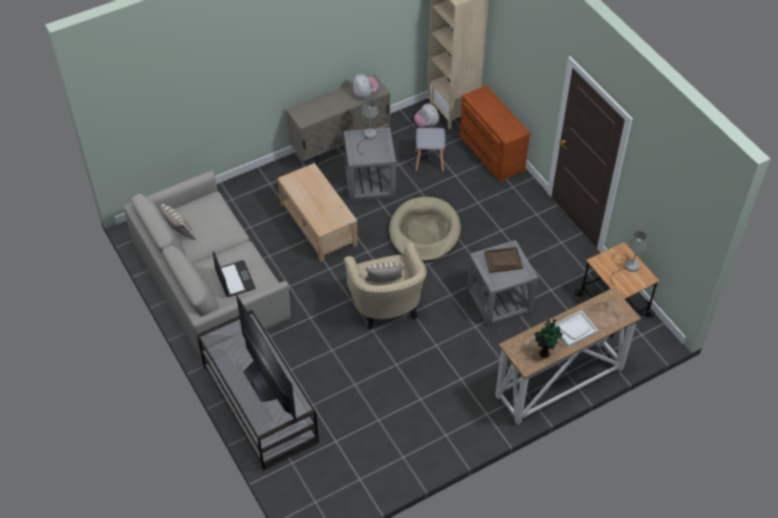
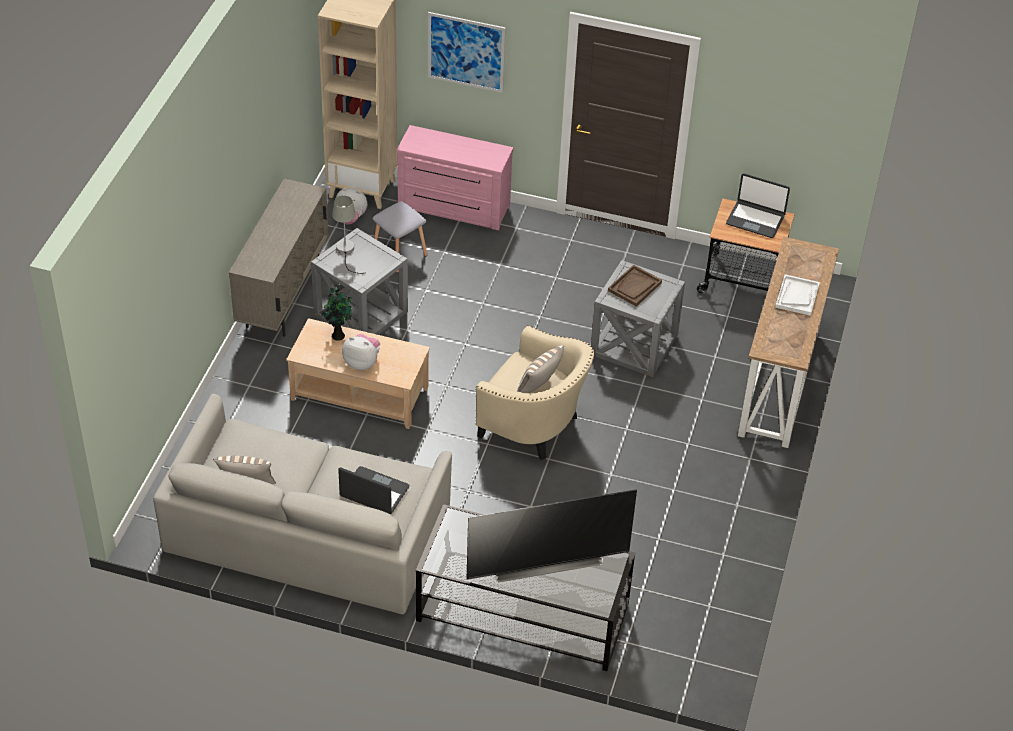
camera: 45 degrees left, 5 degrees down
(264, 380) = (546, 562): television -> television turned 150 degrees clockwise
(365, 94) = (300, 204): plush toy -> plush toy (362, 363)
(424, 232) = (482, 328): beige dog bed -> none
(490, 153) = (453, 208): brown dresser -> pink dresser
(518, 52) = (466, 52): none -> picture
(544, 352) = (797, 335): potted plant -> potted plant (337, 335)
(628, 268) = (755, 220): grey table lamp -> laptop

